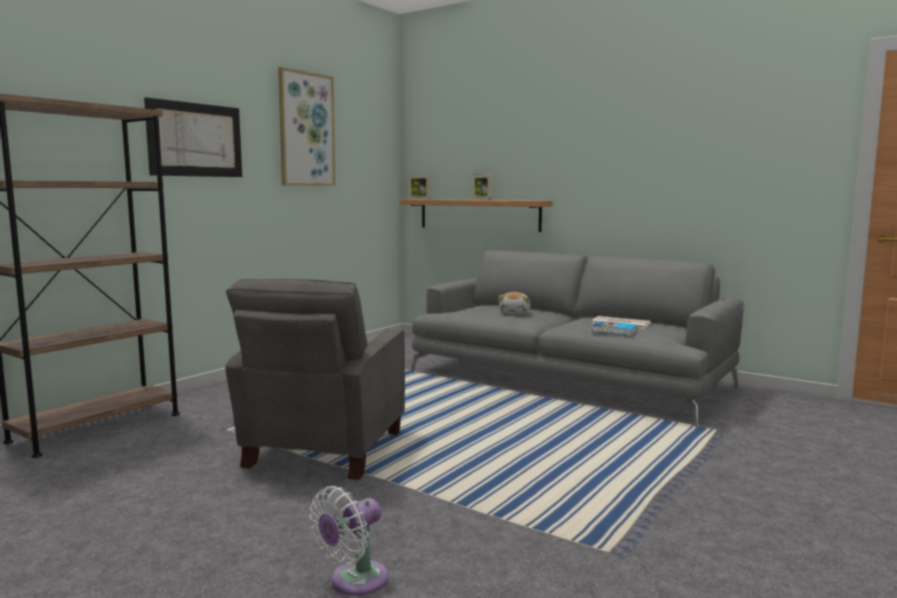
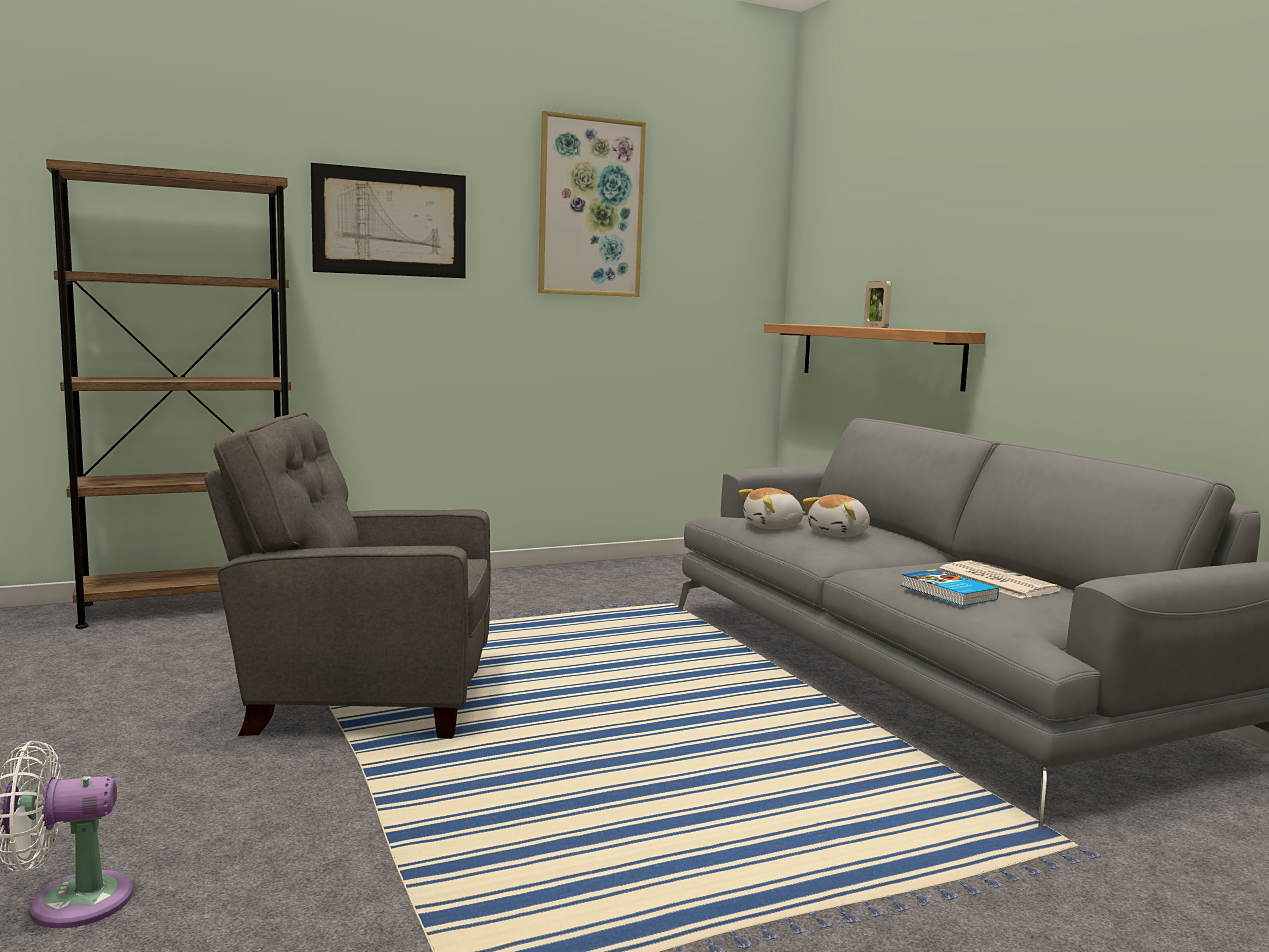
camera: 30 degrees right, 0 degrees up
(322, 450) = (363, 699): grey armchair -> grey armchair turned 45 degrees clockwise
(419, 199) = (792, 324): picture frame -> none
(477, 314) = (773, 527): none -> plush toy

